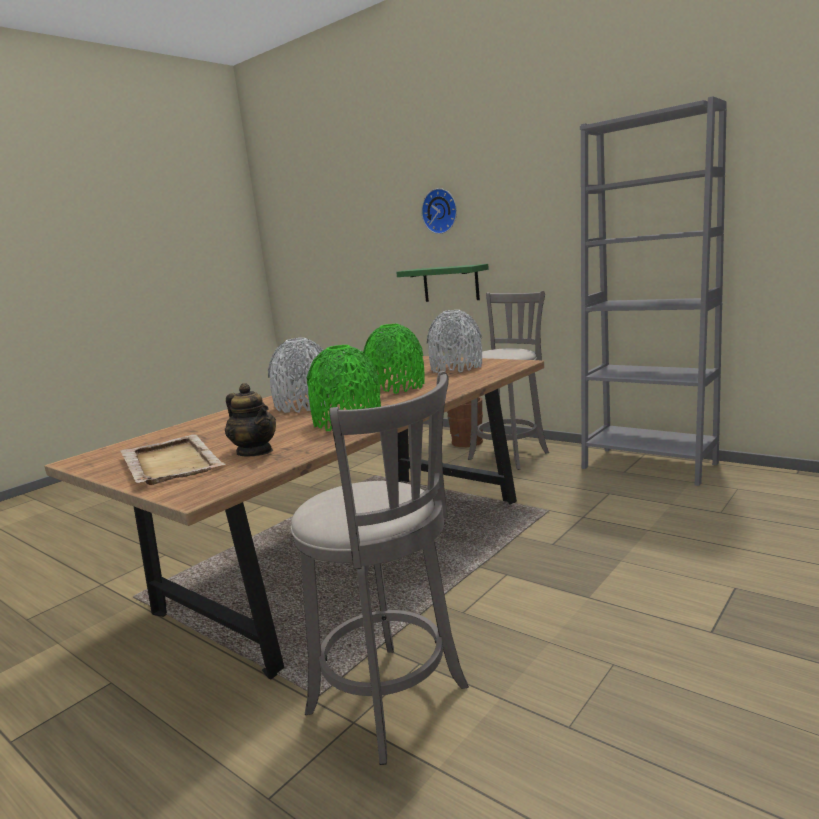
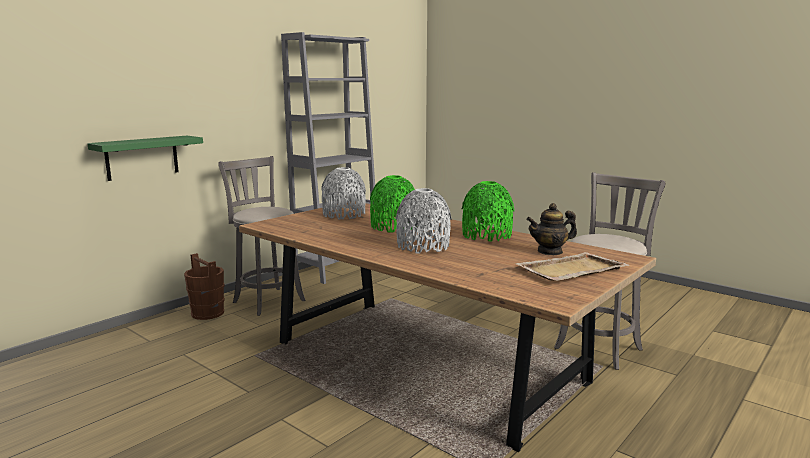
camera: 90 degrees left, 0 degrees up
(255, 452) = (550, 251): teapot -> teapot turned 150 degrees counterclockwise
(441, 211) = (128, 78): wall clock -> none

